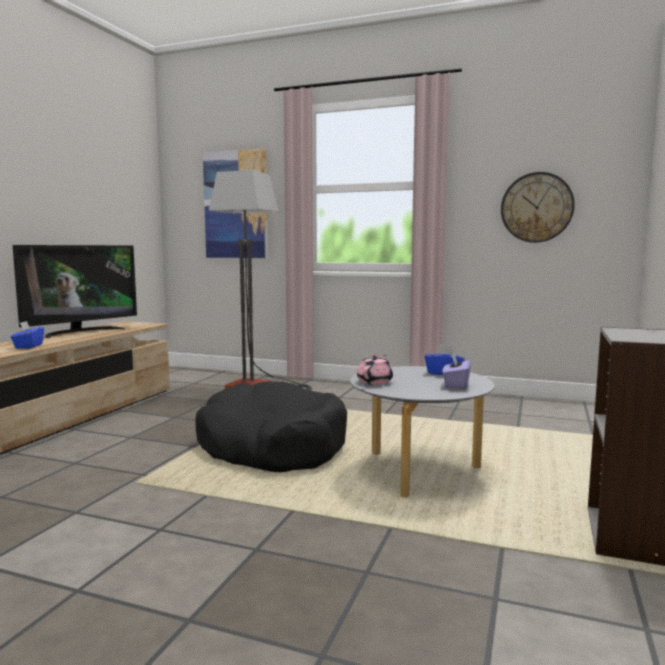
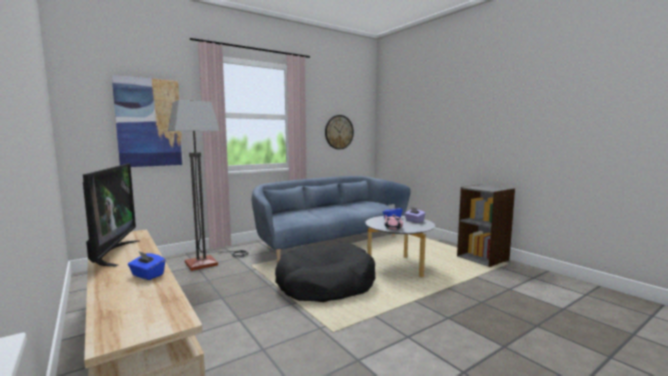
camera: 55 degrees left, 0 degrees up
(436, 410) = (329, 242): none -> blue sofa

